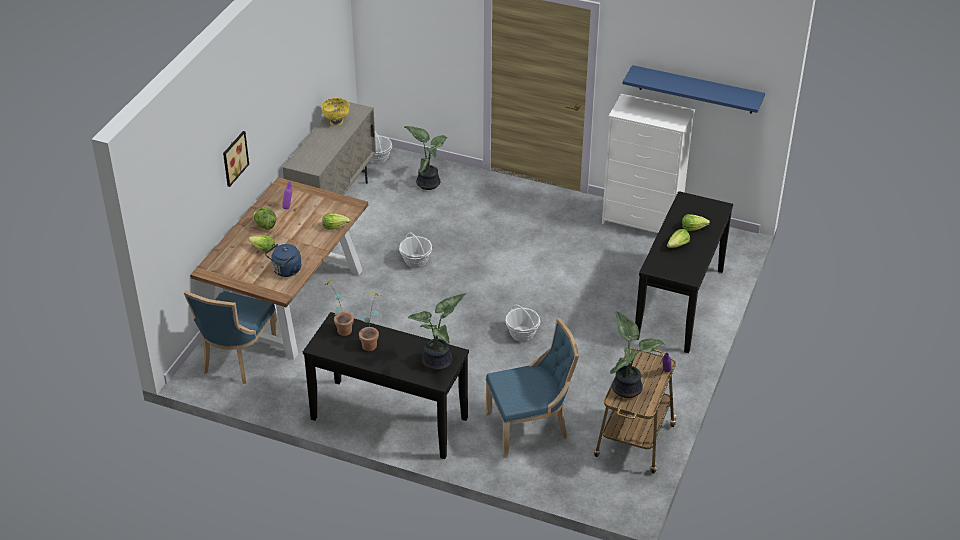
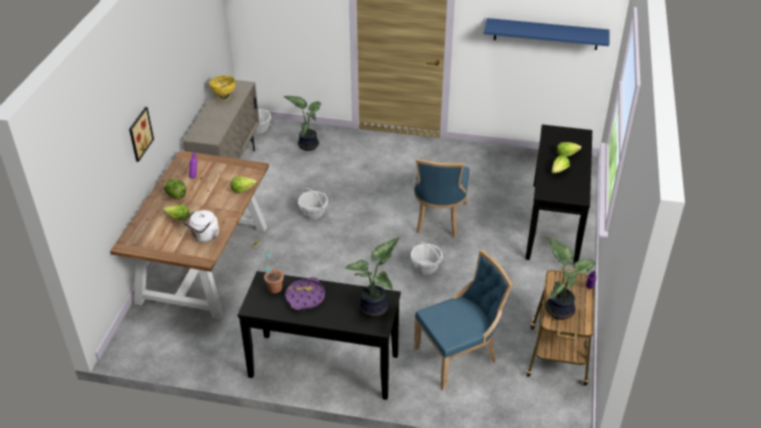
camera: 10 degrees left, 0 degrees up
(237, 359) = (165, 326): blue chair -> blue chair (439, 219)
(285, 271) = (204, 236): blue kettle -> white kettle
(372, 343) = (305, 297): potted plant -> purple tray
(642, 221) = (499, 156): white dresser -> none

